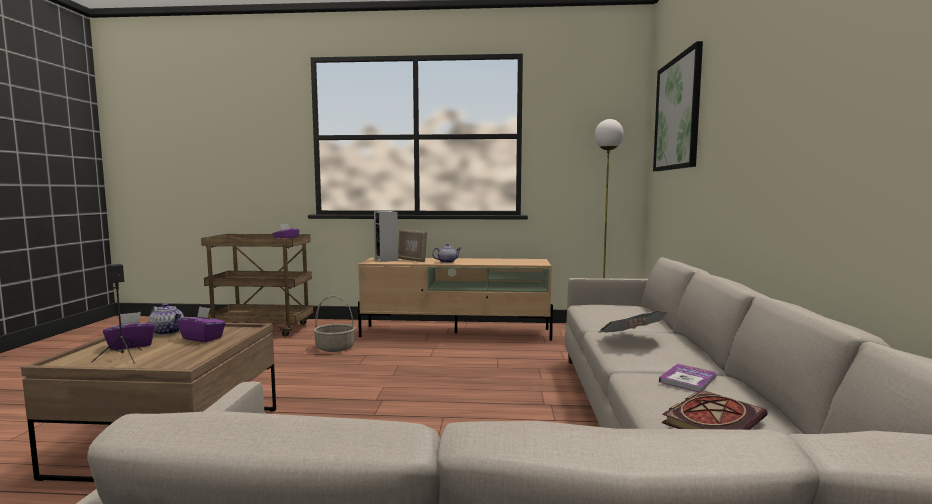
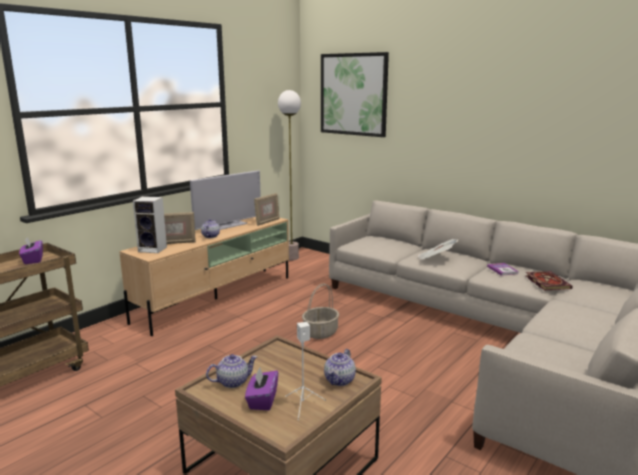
camera: 55 degrees left, 10 degrees up
(122, 358) = (303, 405): black speaker -> white speaker
(181, 360) = (340, 380): none -> teapot
(203, 338) = (280, 368): purple tissue box -> none
(335, 348) = (164, 353): basket -> basket (320, 332)
(485, 260) = (227, 226): none -> television
(524, 263) = (267, 222): none -> picture frame

